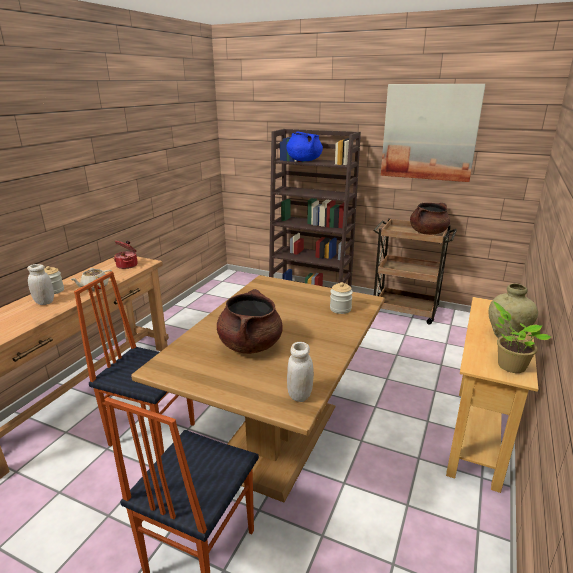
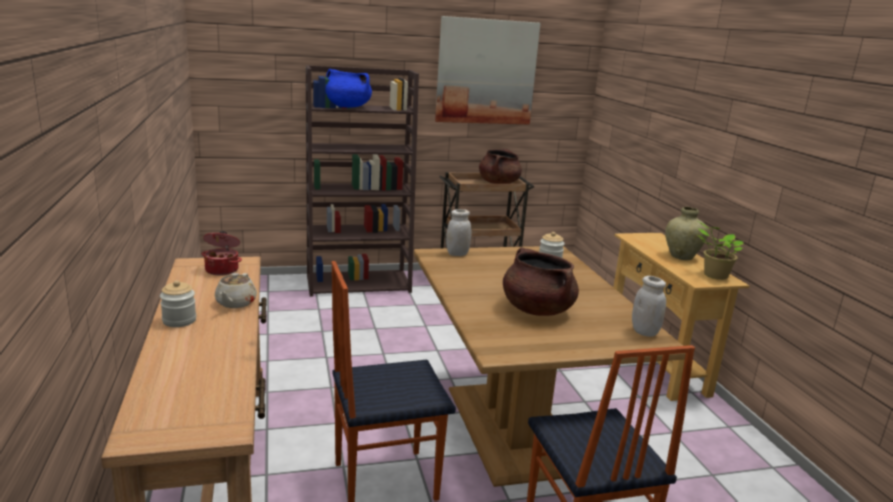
camera: 40 degrees left, 5 degrees down
(44, 302) = (200, 336): white jar -> white jar (457, 254)

